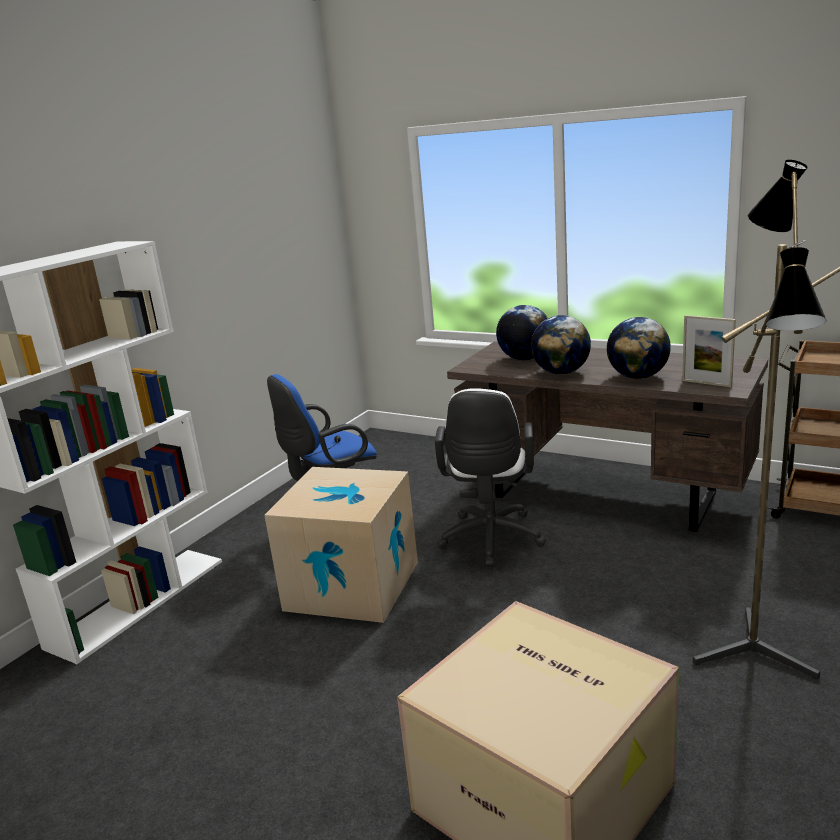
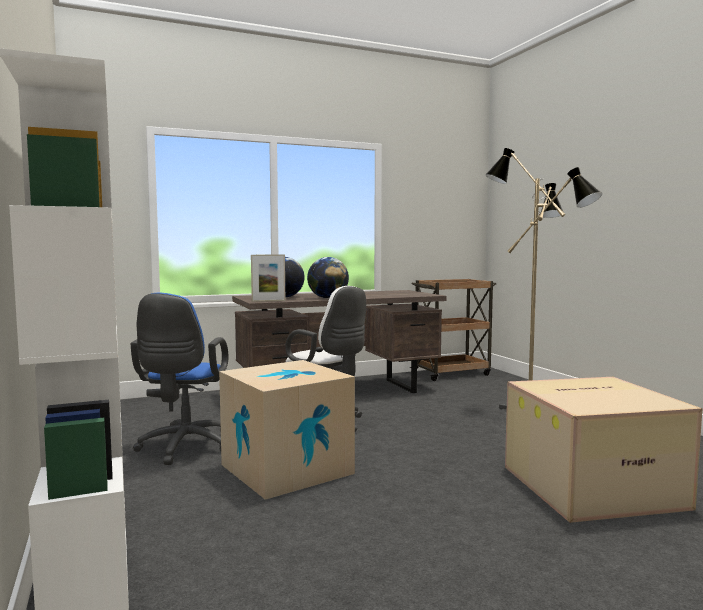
camera: 55 degrees left, 15 degrees down
(638, 377) = (374, 296): globe -> none
(706, 383) = (413, 294): picture frame -> picture frame (268, 301)

